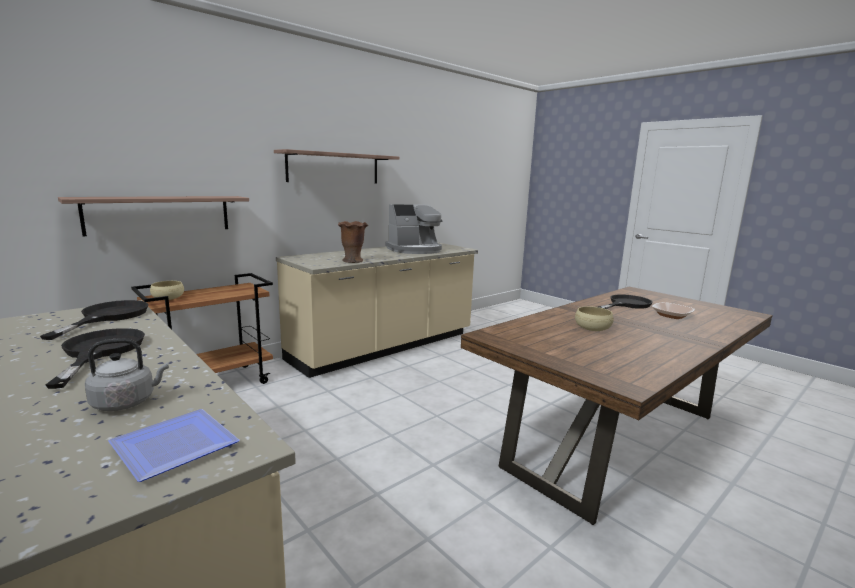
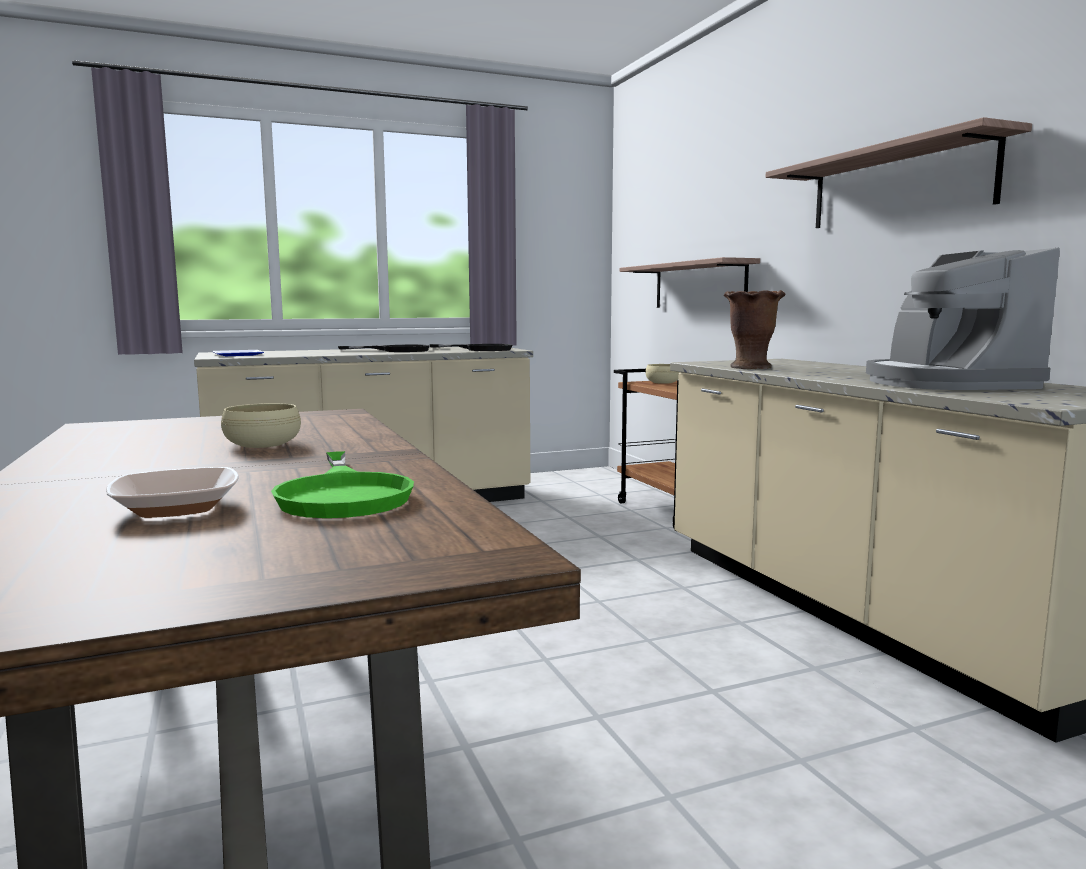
camera: 110 degrees right, 5 degrees down
(127, 402) = (303, 353): grey kettle -> none
(625, 304) = (344, 494): black frying pan -> green frying pan

